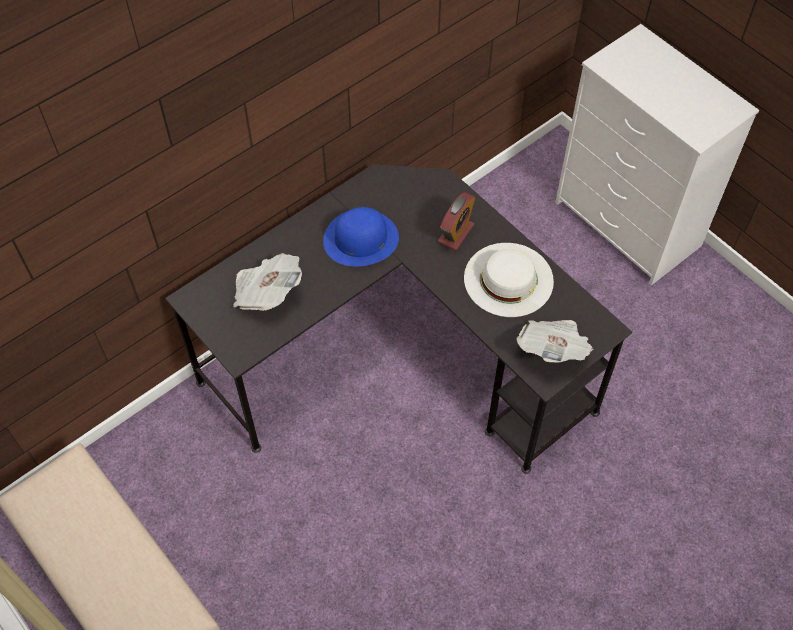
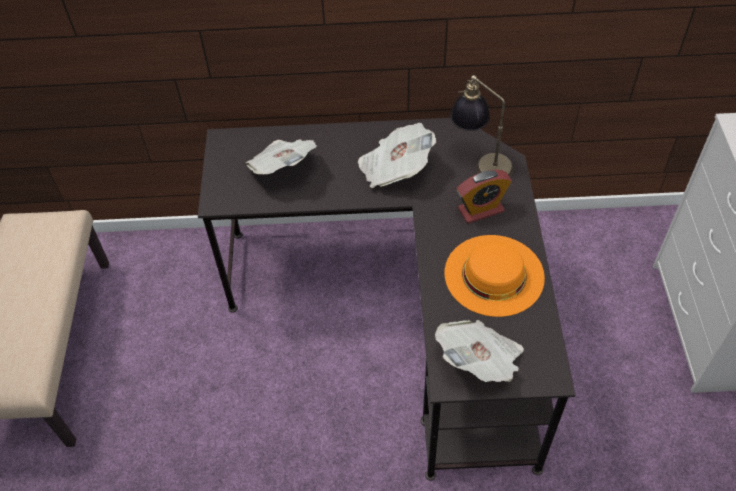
camera: 40 degrees right, 5 degrees down
(360, 239) = (394, 169): blue hat -> newspaper
(421, 195) = (479, 162): none -> table lamp
(508, 279) = (494, 275): white hat -> orange hat

